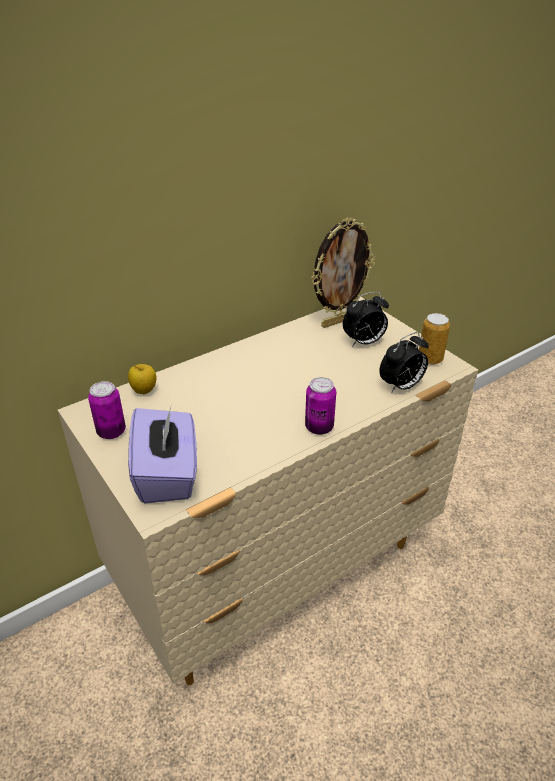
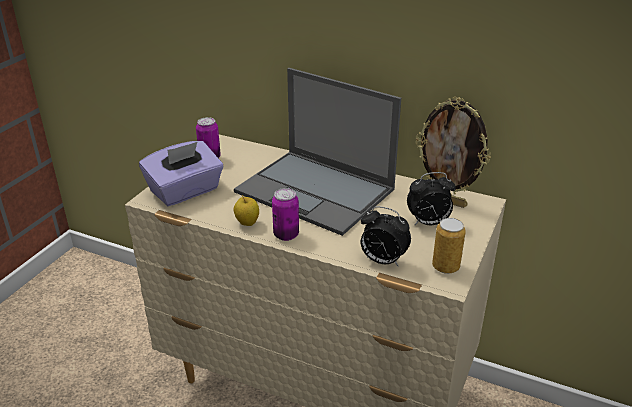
camera: 60 degrees right, 5 degrees down
(144, 392) = (260, 153): apple -> apple (247, 223)
(258, 381) = (316, 191): none -> laptop
(364, 342) = (428, 223): alarm clock -> alarm clock turned 45 degrees counterclockwise

